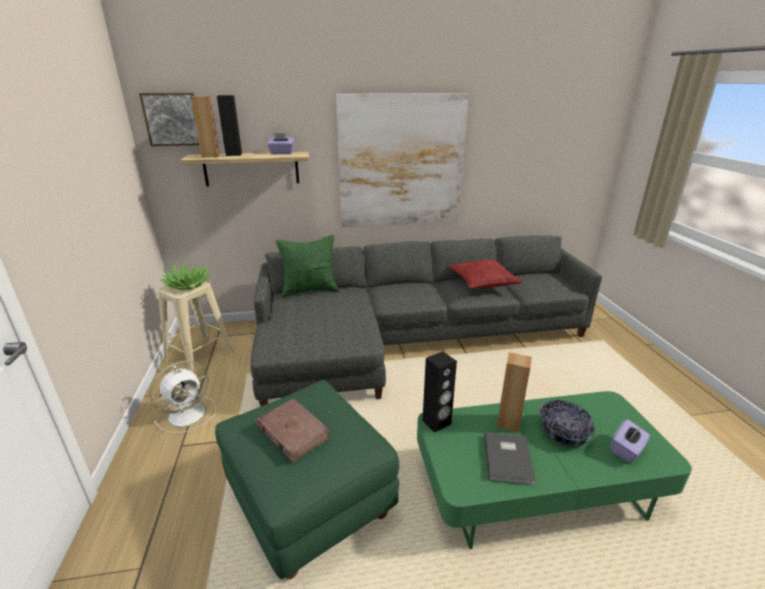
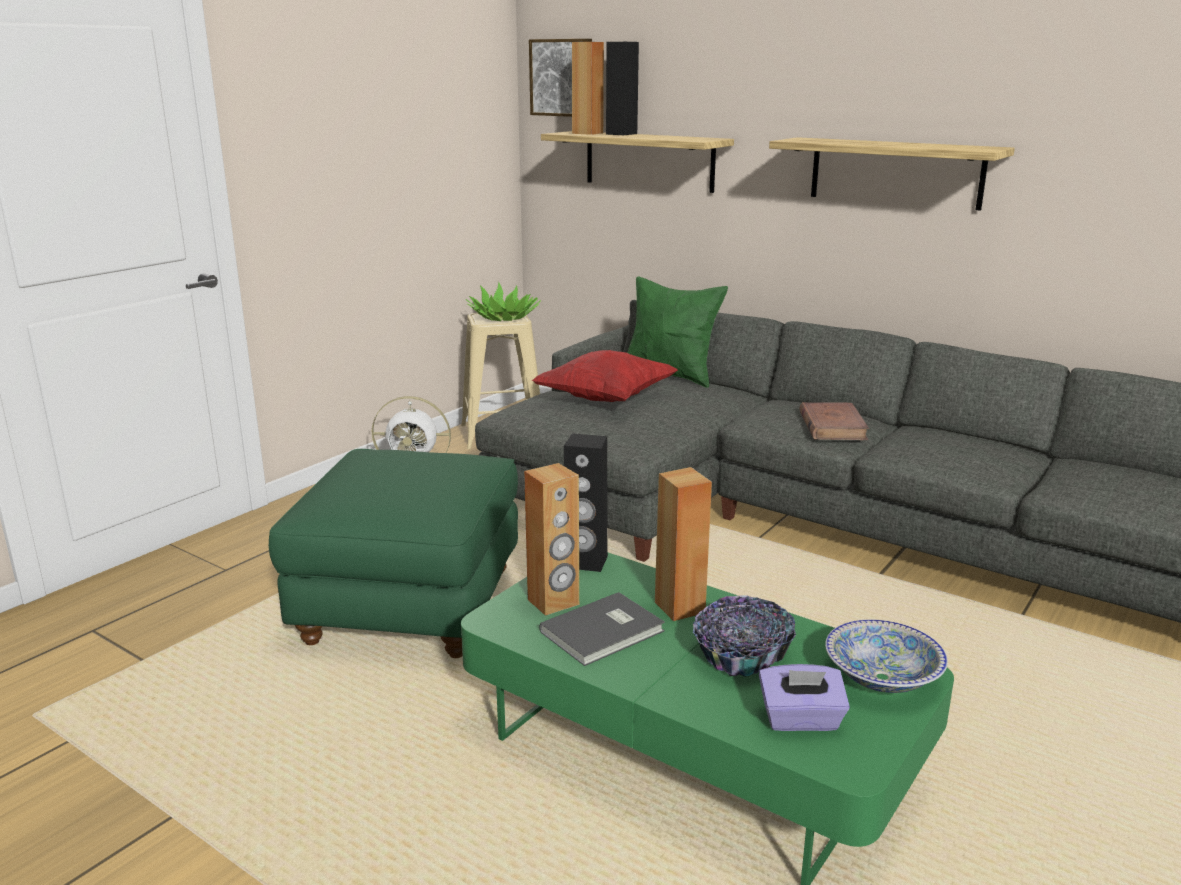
camera: 45 degrees right, 5 degrees down
(282, 153) = (685, 137): purple tissue box -> none
(293, 431) = (387, 471): brown book -> brown book (832, 426)
(401, 162) = (895, 172): picture -> shelf
(464, 457) = (553, 602): none -> brown speaker
(482, 285) = (974, 450): red pillow -> red pillow (605, 399)
(609, 410) = (882, 677): none -> bowl

